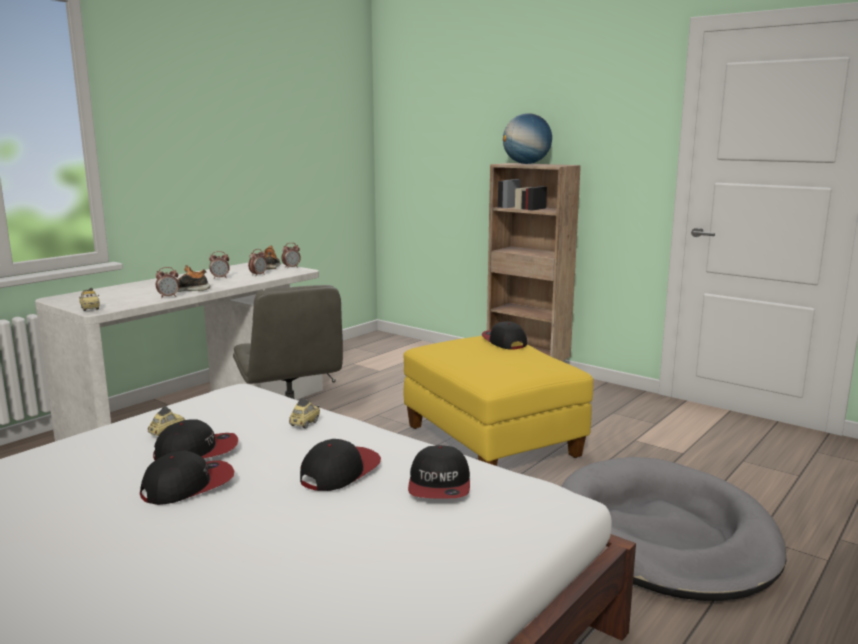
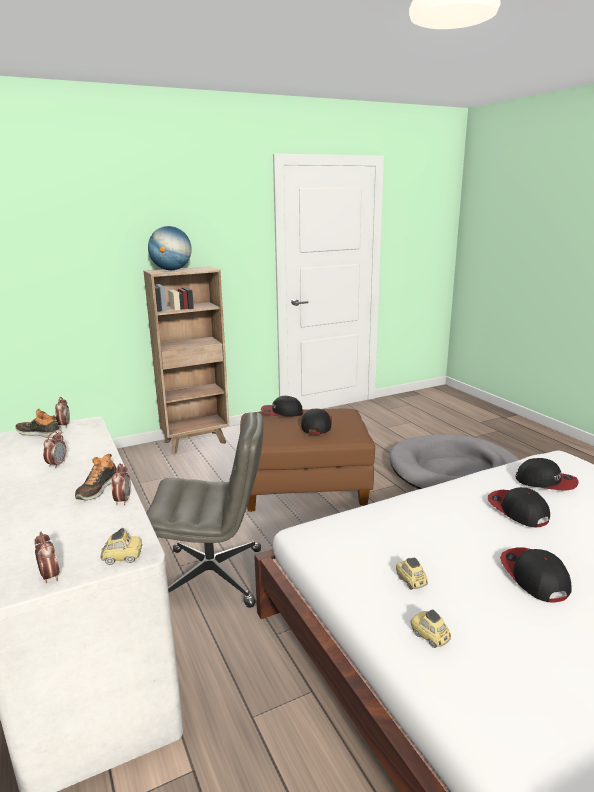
camera: 65 degrees left, 5 degrees up
(197, 451) = (461, 567): cap -> cap (316, 425)
(258, 275) = (76, 444): alarm clock -> alarm clock (50, 576)
(304, 423) = (417, 511): toy car -> toy car (430, 636)
(492, 442) = (304, 487): yellow ottoman -> brown ottoman

